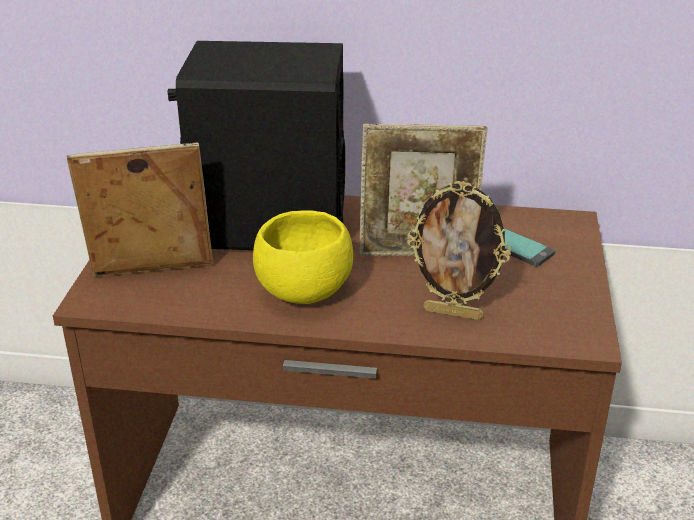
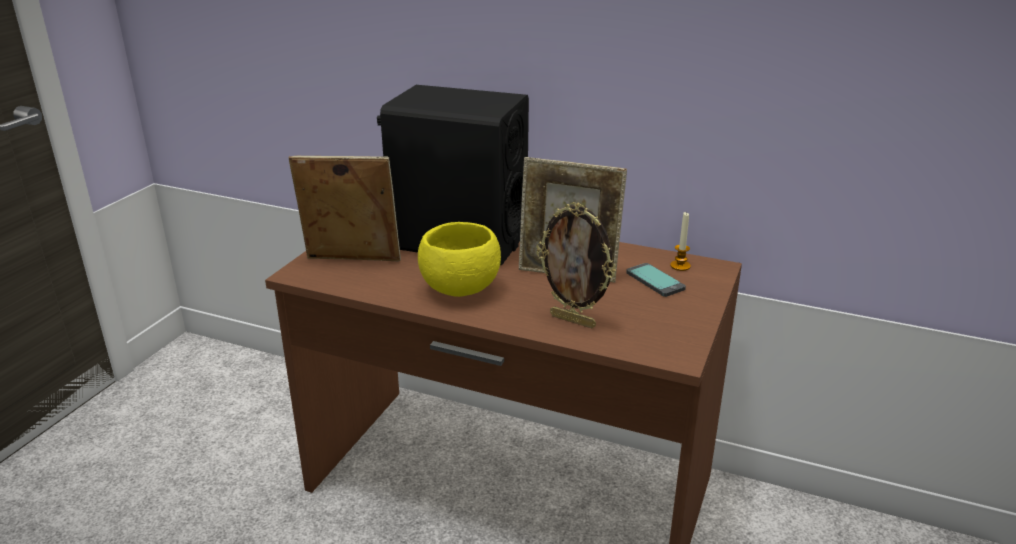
camera: 15 degrees right, 5 degrees down
(534, 225) = (680, 266): none -> candle

